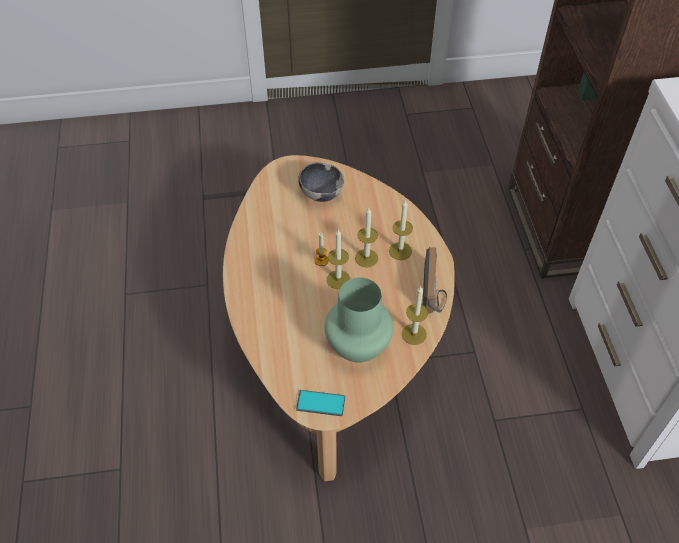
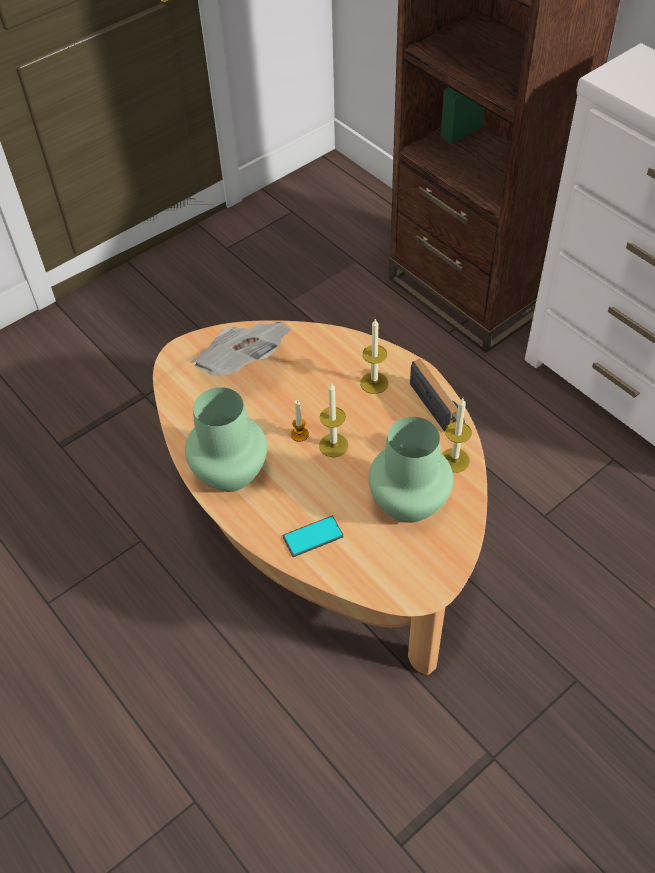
camera: 30 degrees left, 0 degrees up
(256, 263) = (230, 474): none -> green vase
(320, 403) = (418, 583): phone -> phone (313, 537)
(321, 193) = (242, 364): bowl -> newspaper
(366, 258) = (345, 408): candle -> none

